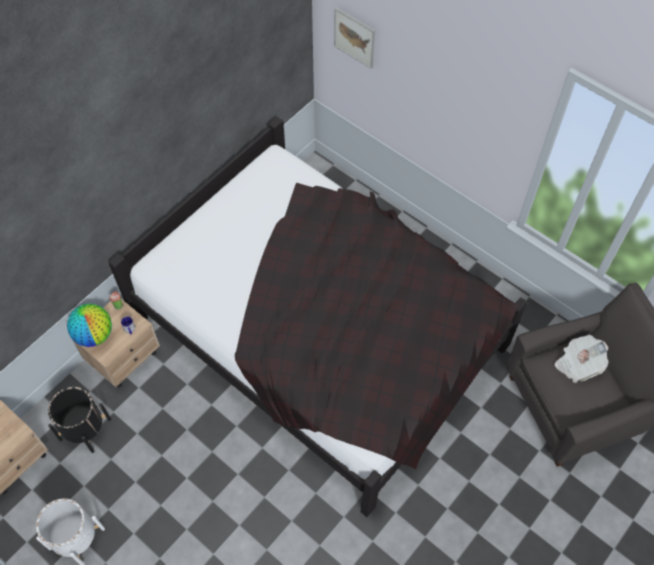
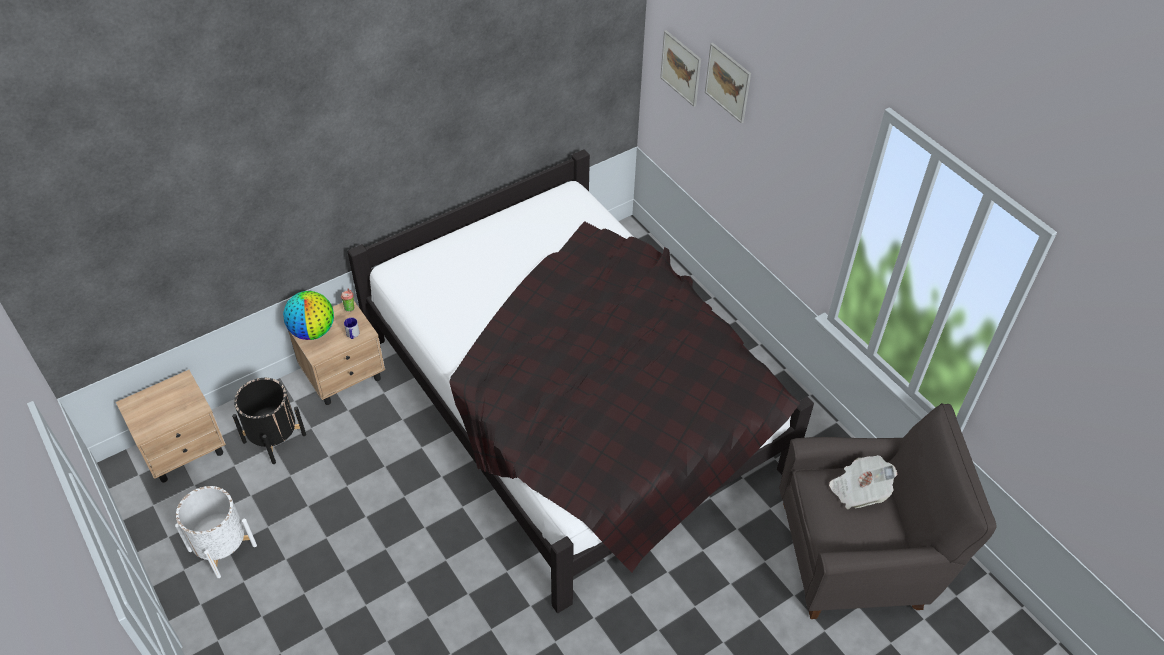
camera: 15 degrees right, 10 degrees down
(405, 49) = (728, 82): none -> picture

